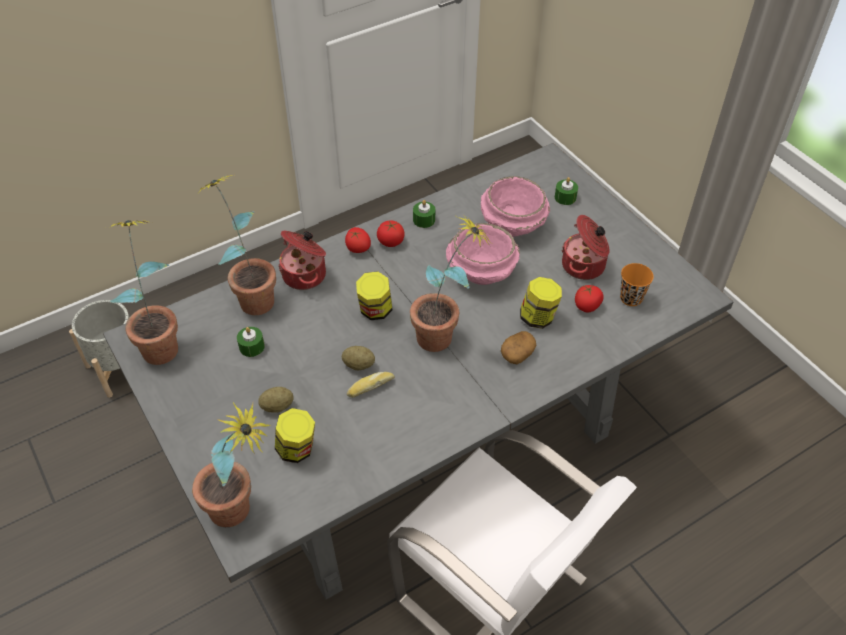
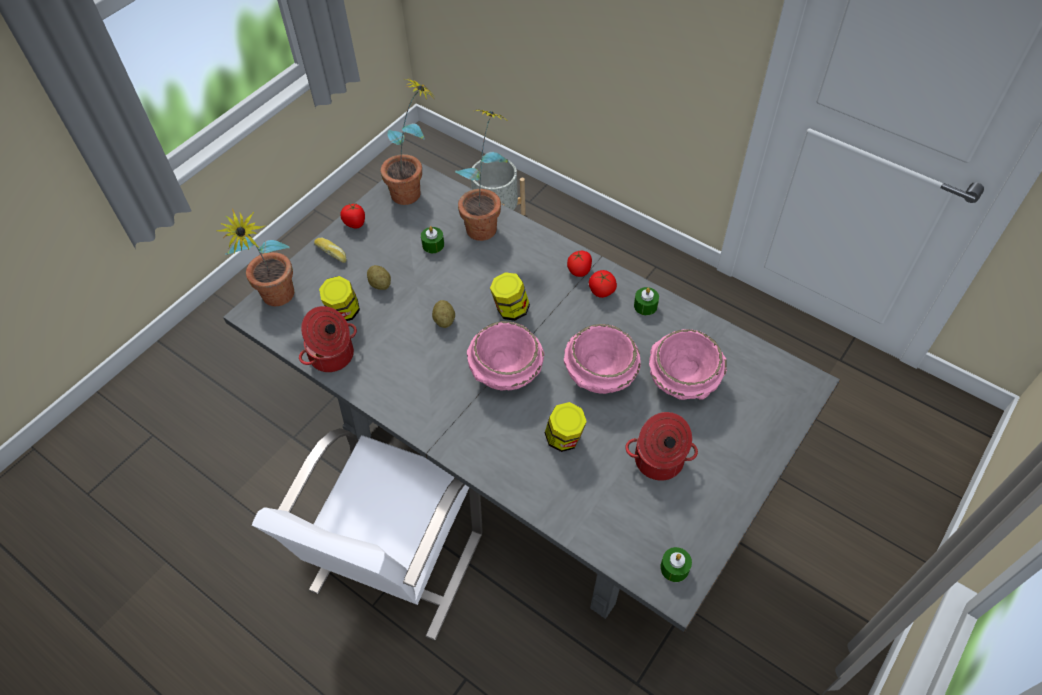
camera: 70 degrees right, 5 degrees up
(305, 275) = (528, 247): cooking pot -> cooking pot (332, 356)
(370, 386) = (424, 336): bread -> bread (332, 252)
(445, 335) = (506, 371): potted plant -> pink bowl
(517, 353) = (510, 434): potato -> none
(565, 197) = (755, 415): green candle -> green candle (674, 568)
(587, 306) = (601, 478): tomato -> tomato (355, 223)
(631, 298) = (634, 517): orange cup -> none

